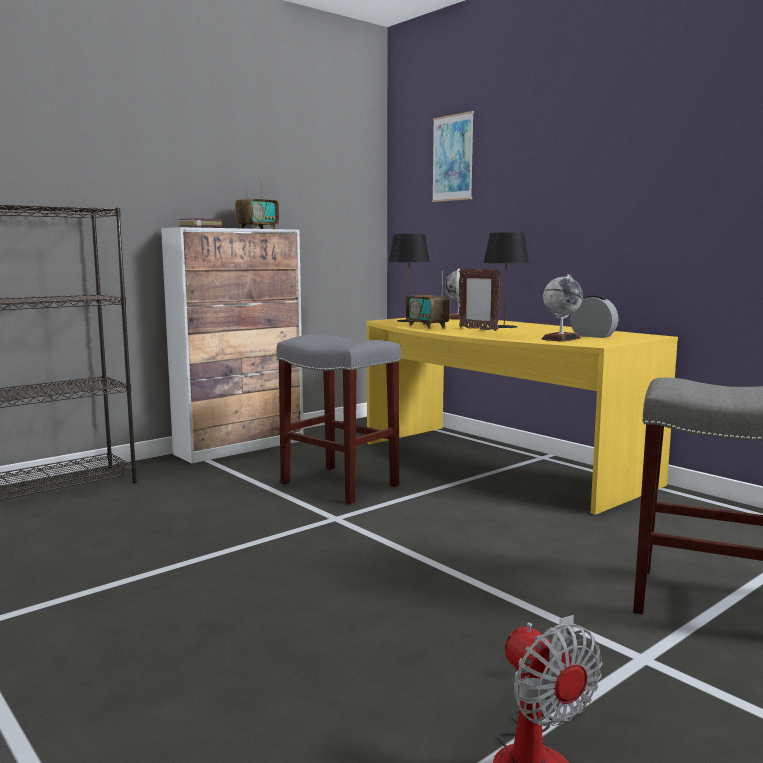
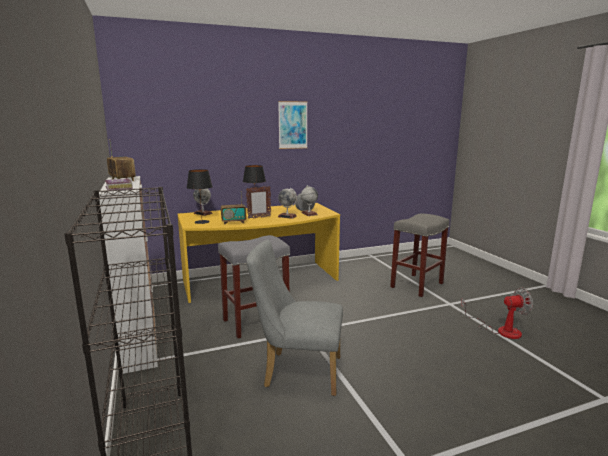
camera: 70 degrees left, 5 degrees up
(201, 529) = (297, 372): none -> grey chair
(452, 158) = (175, 118): picture -> picture (293, 125)
(514, 334) = (287, 216): none -> globe

